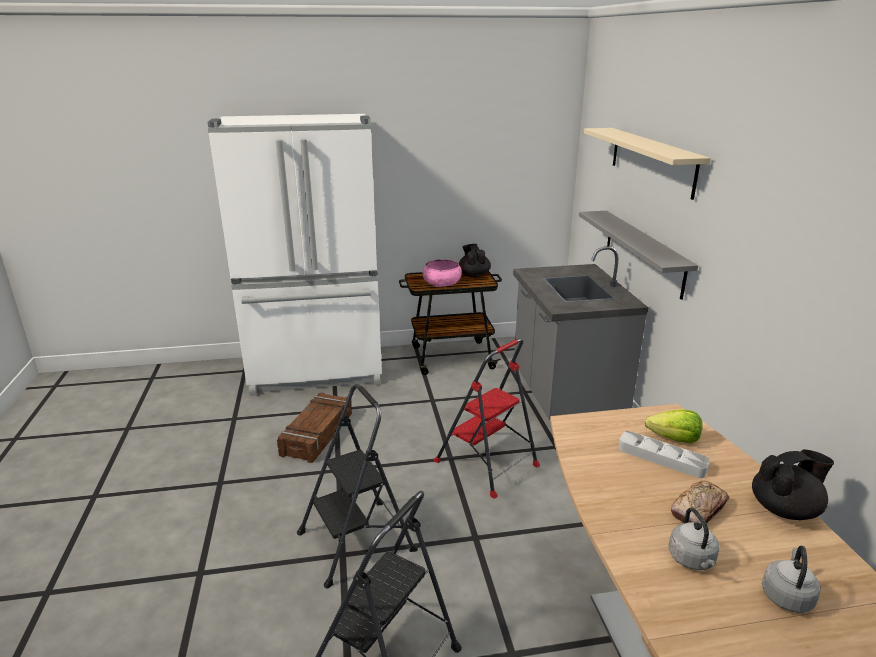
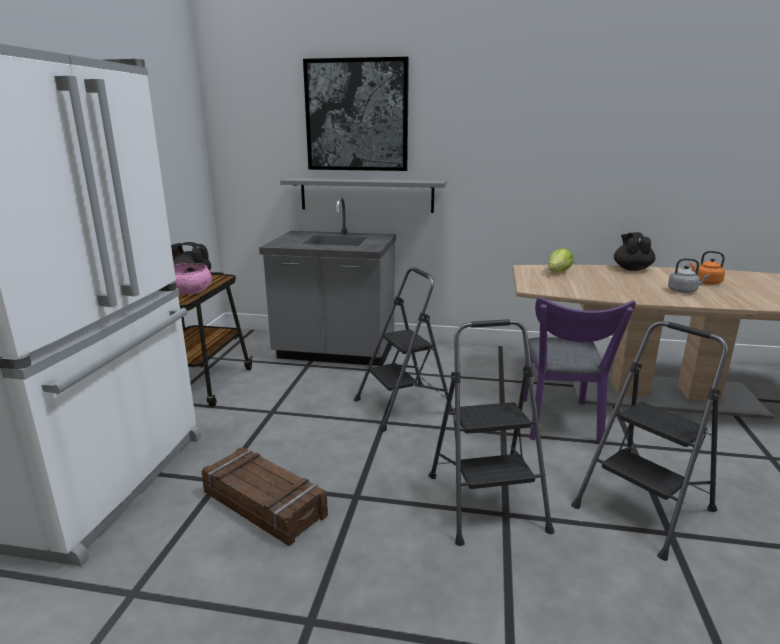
camera: 70 degrees left, 5 degrees down
(488, 464) = (406, 405): red step ladder -> black step ladder
(523, 582) = (560, 424): none -> purple chair
(651, 160) = (356, 115): beige shelf -> picture
(662, 458) = (579, 278): grey tray -> none
(698, 510) = (635, 281): bread -> none
(786, 595) = (705, 282): grey kettle -> orange kettle

